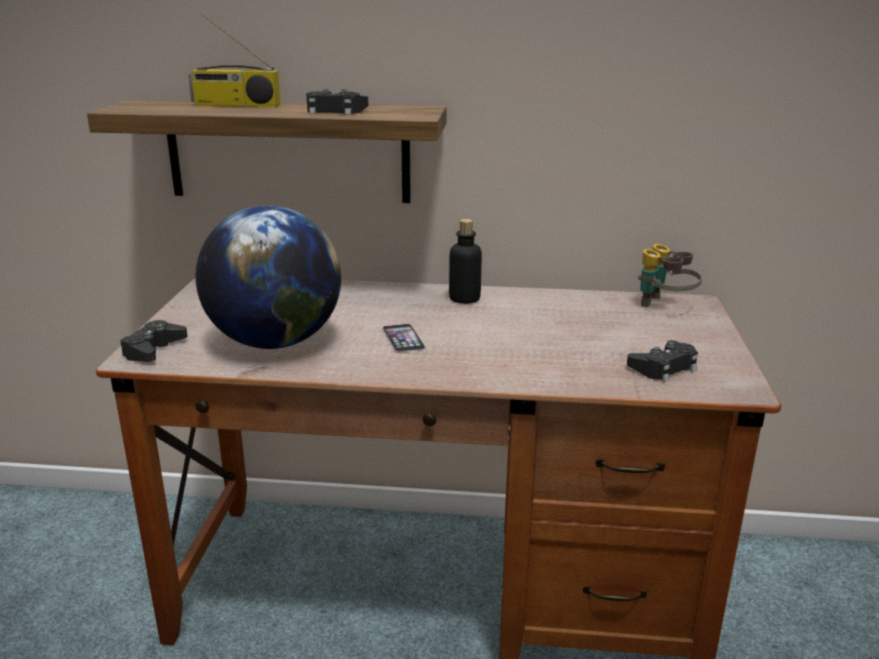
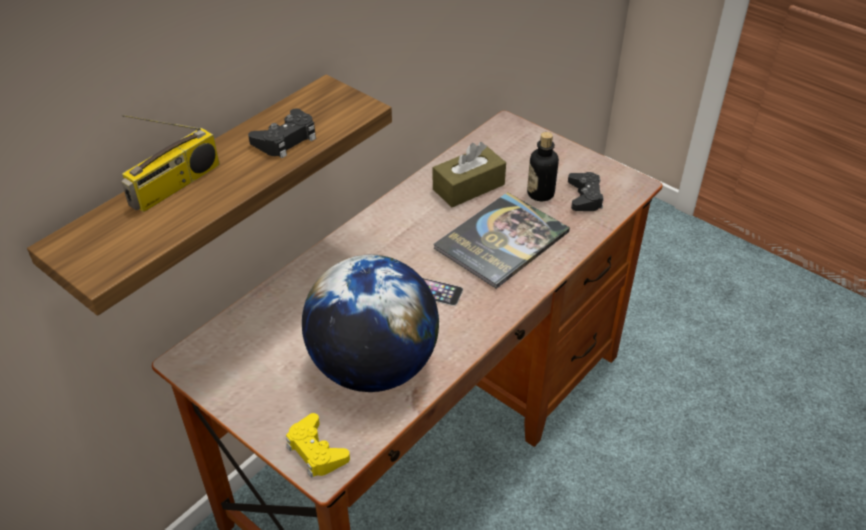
camera: 55 degrees left, 20 degrees up
(153, 349) = (316, 451): black game controller -> yellow game controller
(464, 299) = (392, 224): bottle -> bottle (540, 193)
(520, 347) = (501, 240): none -> book
(570, 312) = (468, 187): none -> brown tissue box
(664, 306) = (500, 141): binoculars -> none

